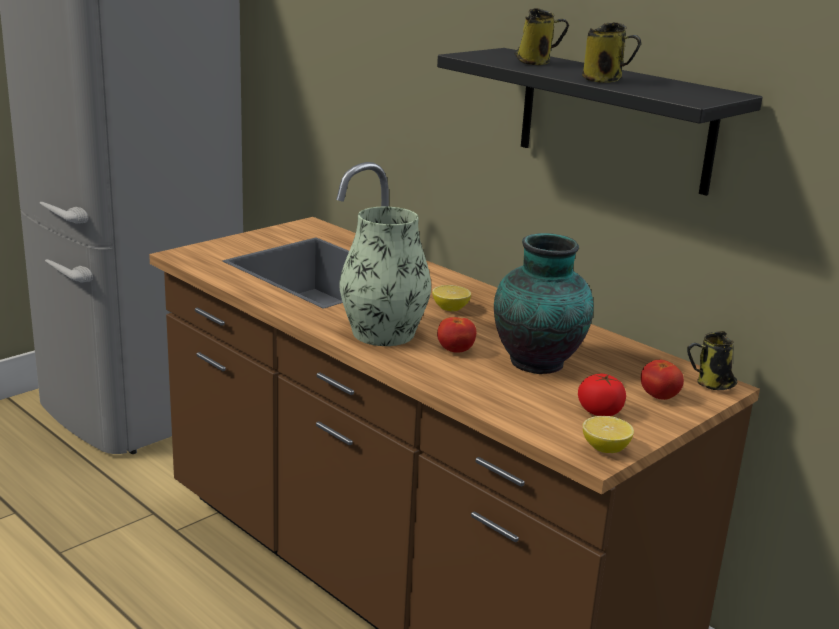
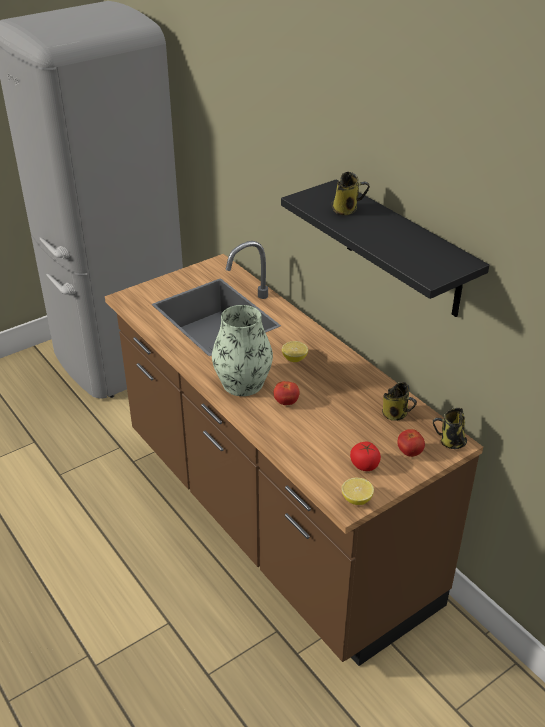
camera: 10 degrees right, 15 degrees up
(538, 364) = (338, 417): vase -> none
(604, 80) = (383, 241): mug -> mug (396, 414)

